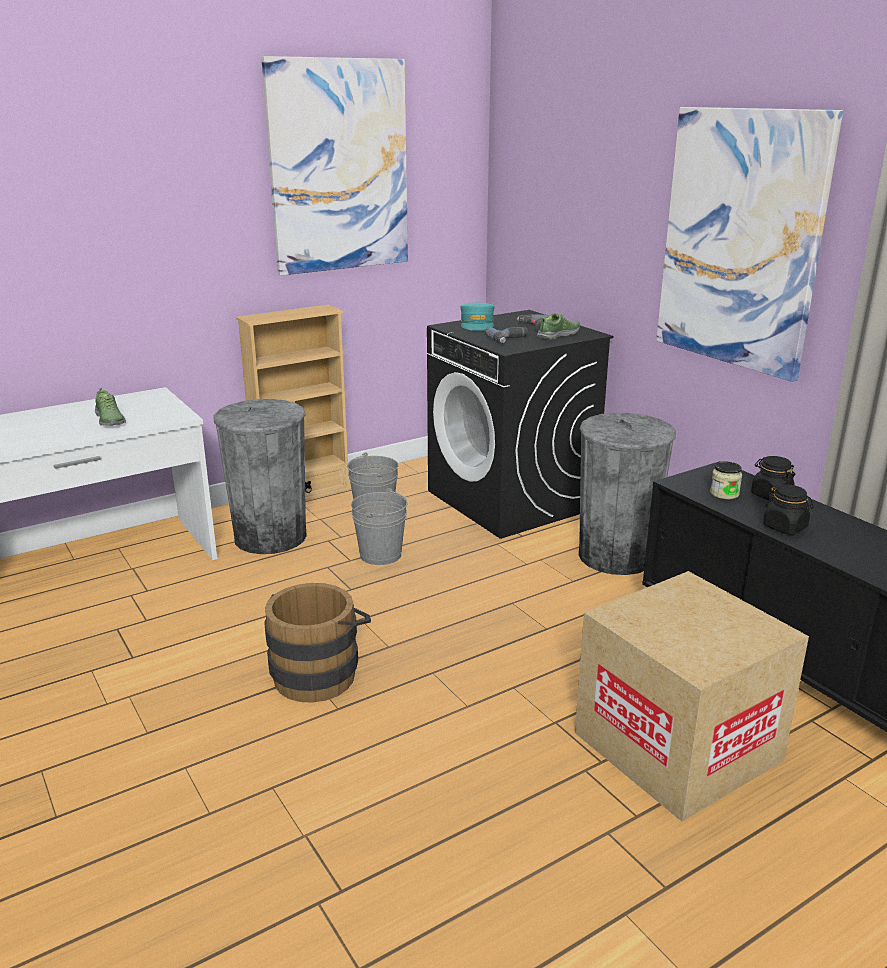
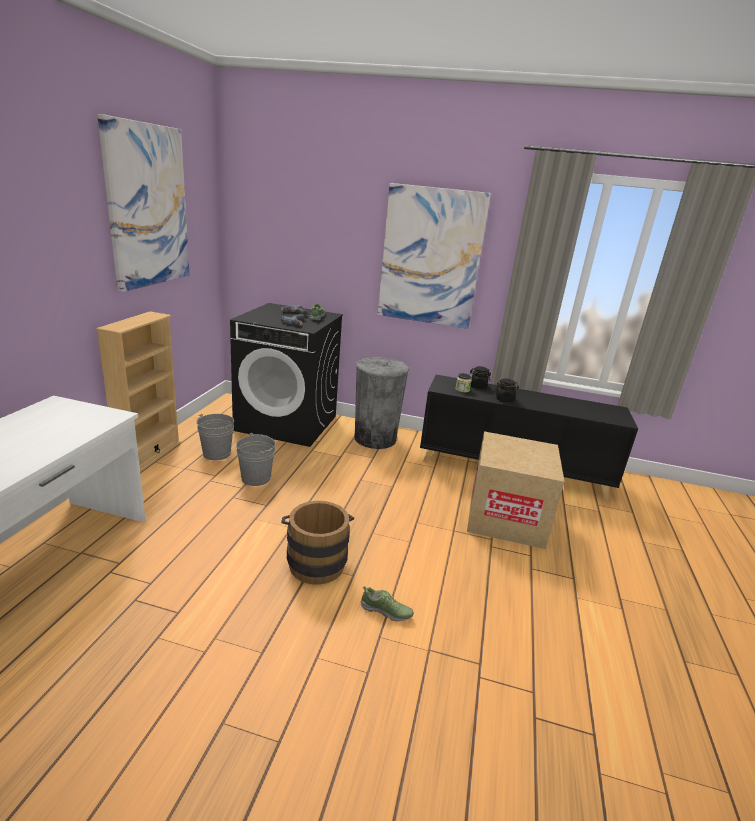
camera: 45 degrees left, 0 degrees up
(109, 420) = (55, 432): shoe -> shoe (386, 611)
(270, 537) = (165, 491): grey trash can -> none
(477, 325) = (260, 315): turquoise cap -> none

